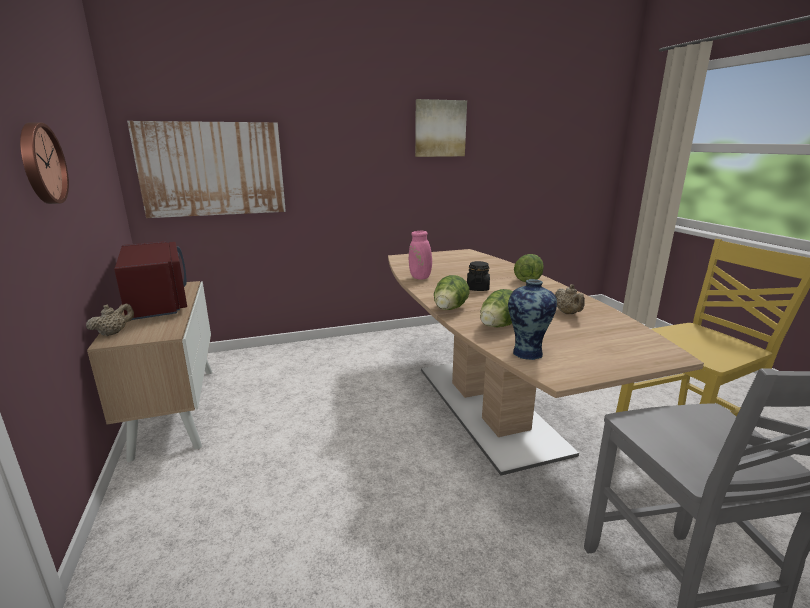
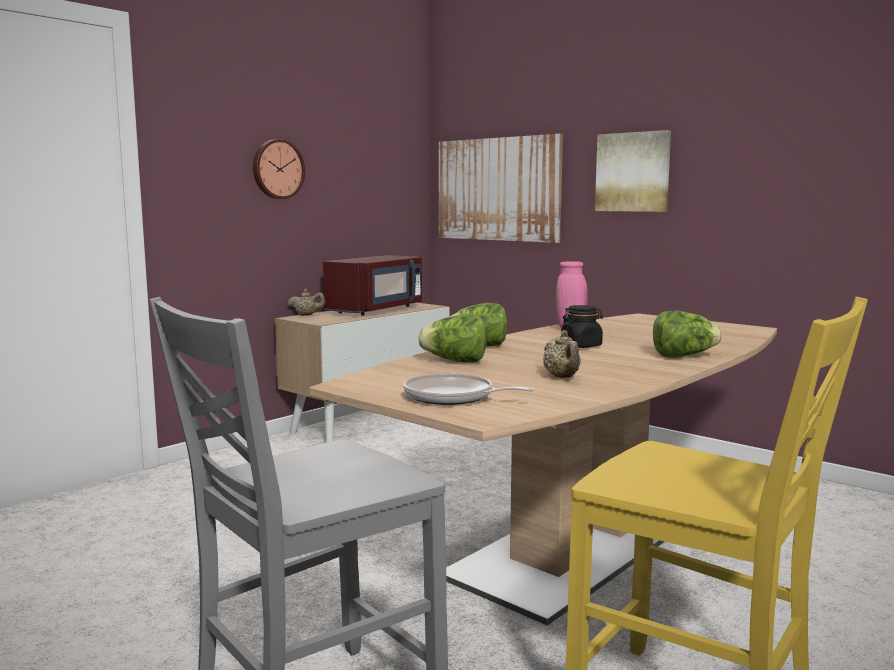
camera: 60 degrees right, 10 degrees down
(440, 128) = (787, 126): picture -> picture (633, 172)
(527, 352) = (394, 373): vase -> none
(568, 313) = (562, 377): beige teapot -> beige teapot turned 60 degrees counterclockwise
(614, 351) = (453, 397): none -> frying pan

